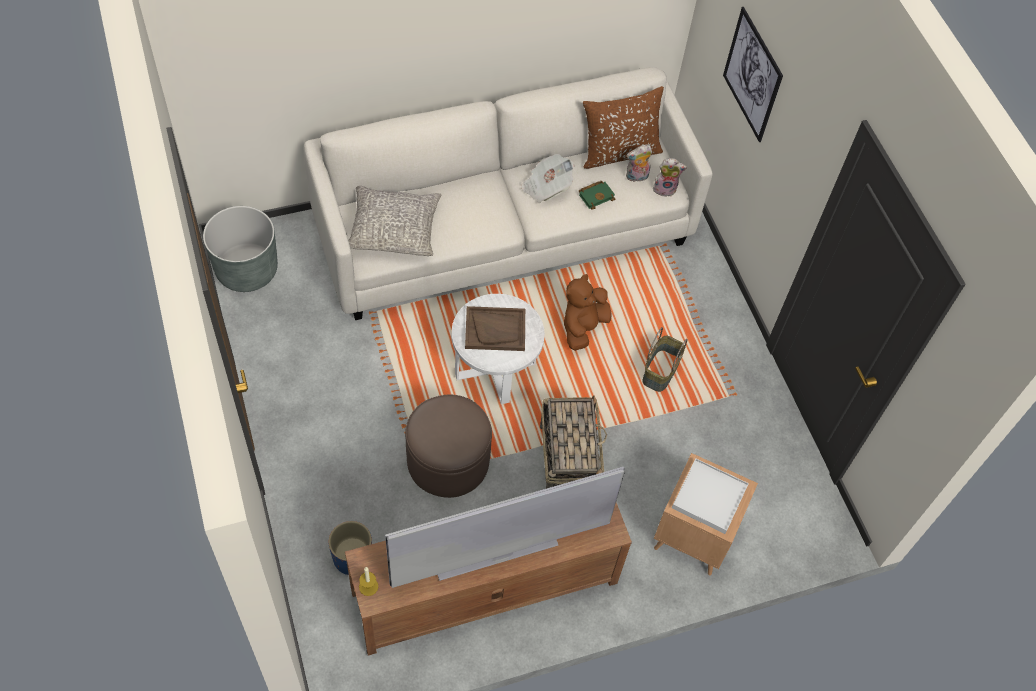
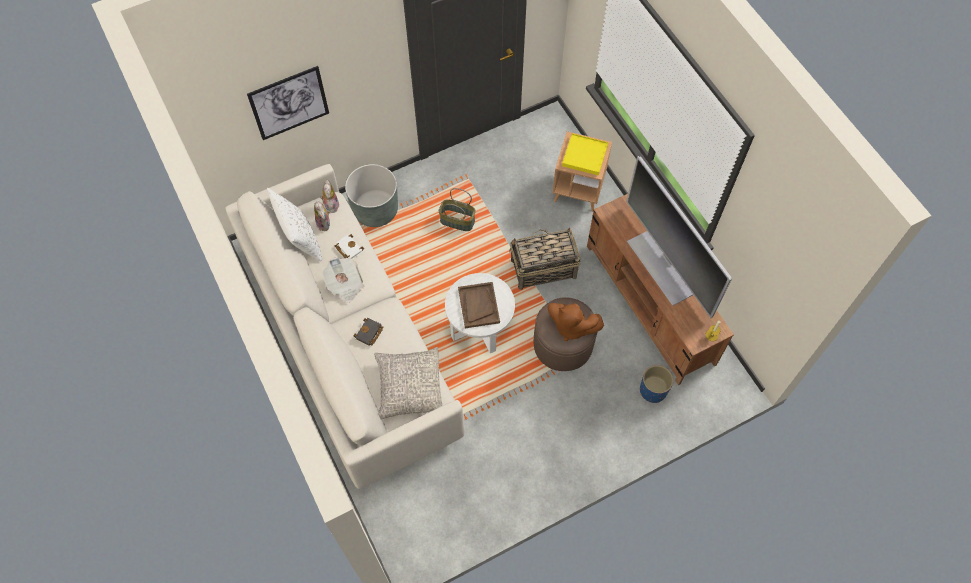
camera: 95 degrees left, 5 degrees up
(247, 270) = (426, 534): grey planter -> grey planter (375, 210)
(473, 200) = (369, 333): none -> black book
(583, 327) = (430, 274): brown plush toy -> brown plush toy (571, 326)
(596, 195) = (348, 248): green book -> white book
(619, 152) = (300, 239): brown pillow -> white pillow
(709, 497) = (584, 155): white tray -> yellow tray

